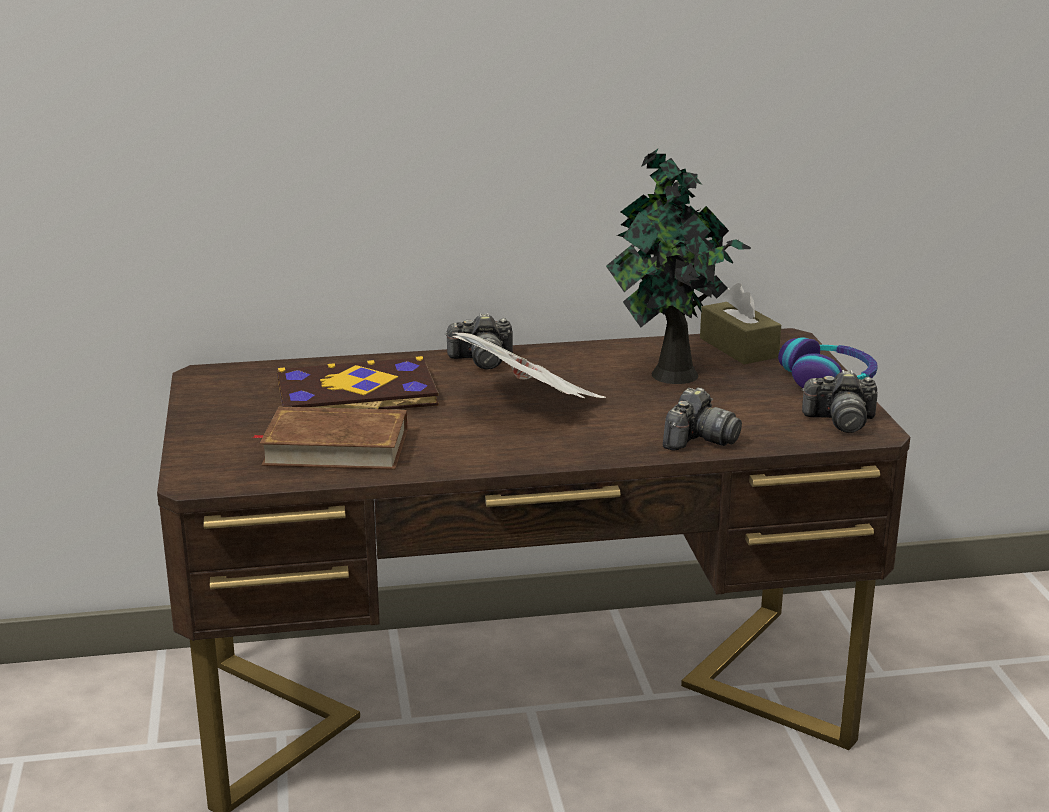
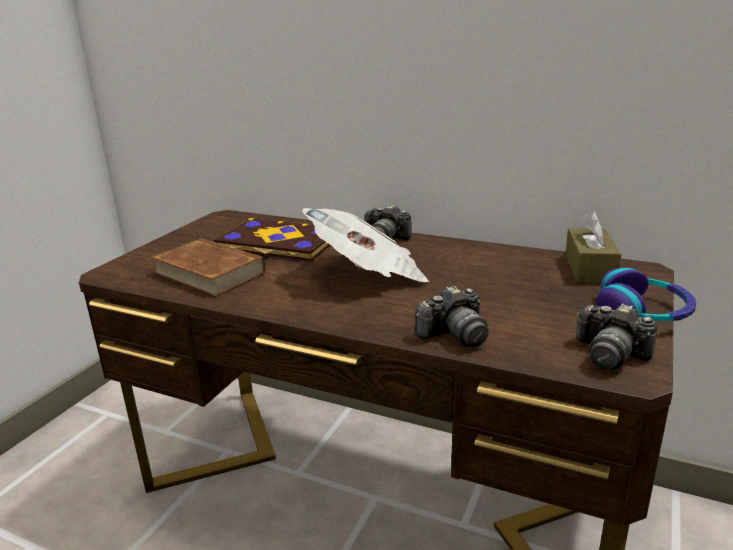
camera: 35 degrees right, 0 degrees up
(670, 375) = (503, 277): potted plant -> none

